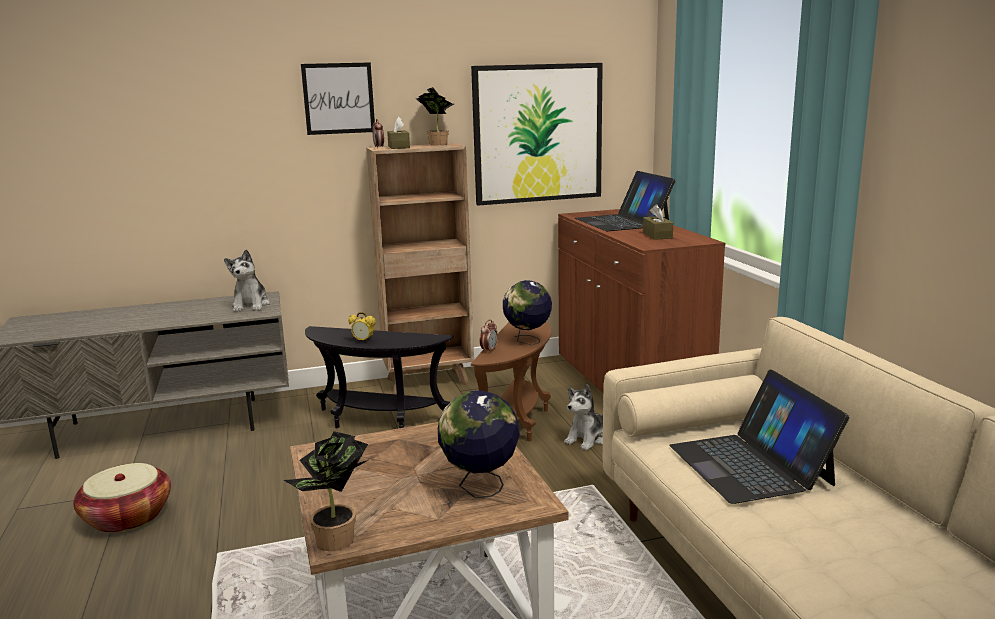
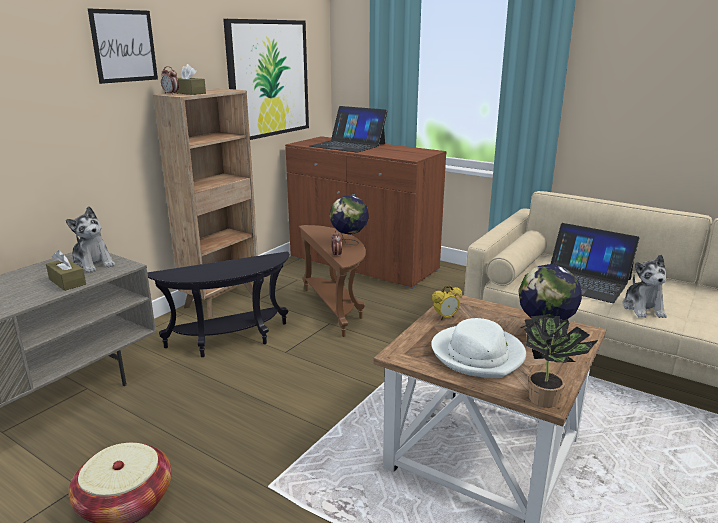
camera: 40 degrees left, 5 degrees up
(363, 341) = (225, 272): alarm clock -> alarm clock (445, 317)
(375, 479) = (478, 354): none -> white hat
(436, 144) = (211, 89): potted plant -> none
(588, 439) = (394, 305): plush toy -> plush toy (643, 308)
(657, 235) = (396, 151): brown tissue box -> brown tissue box (67, 282)

